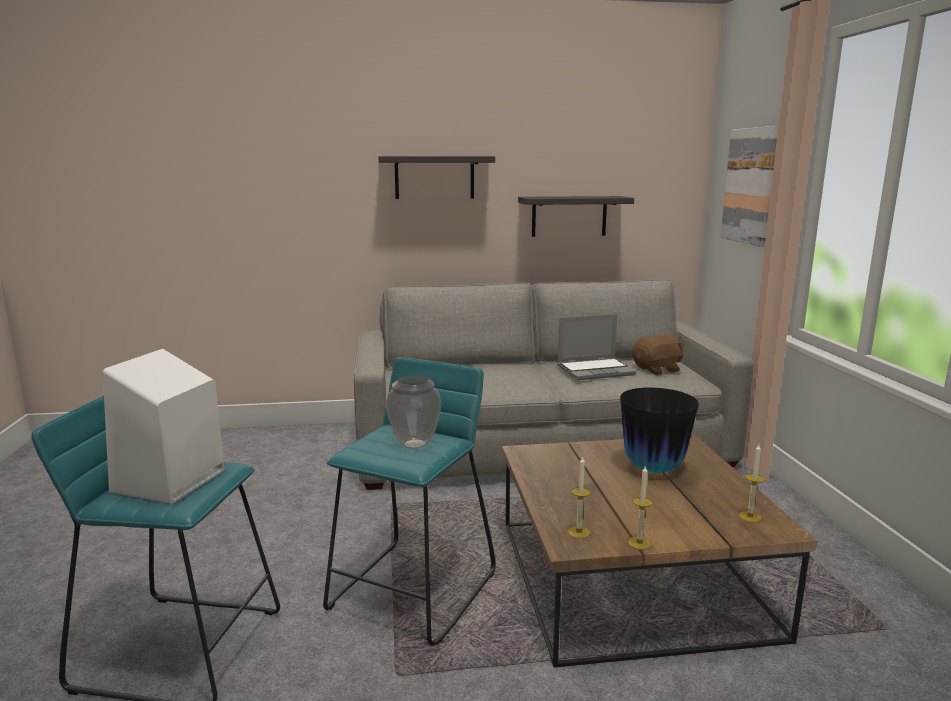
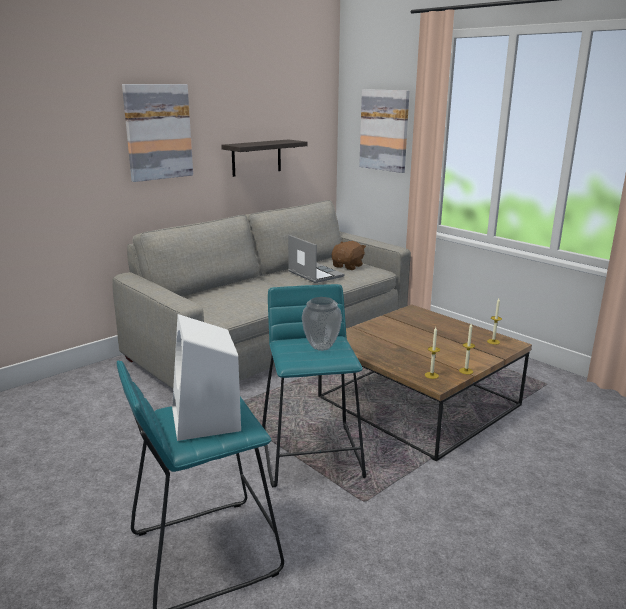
camera: 35 degrees left, 5 degrees up
(434, 177) = (158, 132): shelf -> picture
(596, 370) = (314, 274): laptop -> laptop turned 75 degrees counterclockwise
(653, 469) = (418, 329): vase -> none

